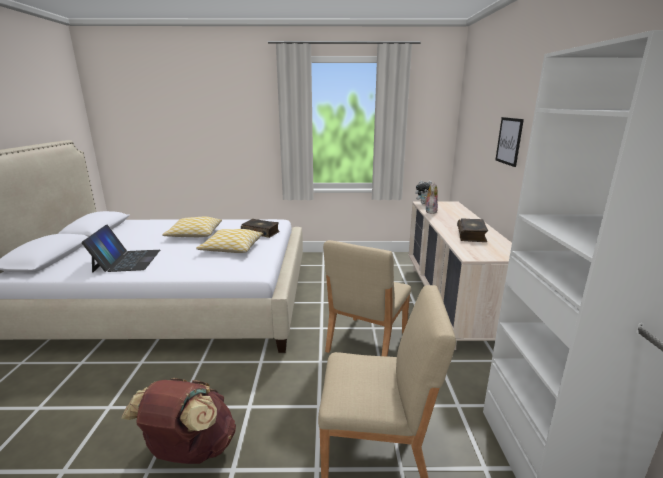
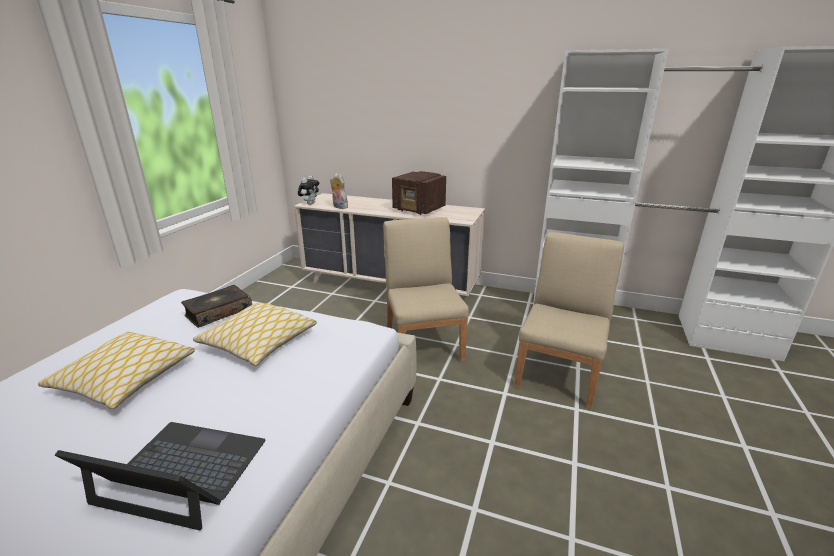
camera: 70 degrees left, 5 degrees up
(190, 451) = (548, 497): brown backpack -> none
(366, 342) = (424, 344): beige chair -> beige chair turned 150 degrees counterclockwise
(471, 235) = (419, 209): book -> radio
(509, 141) = (406, 119): picture -> none

